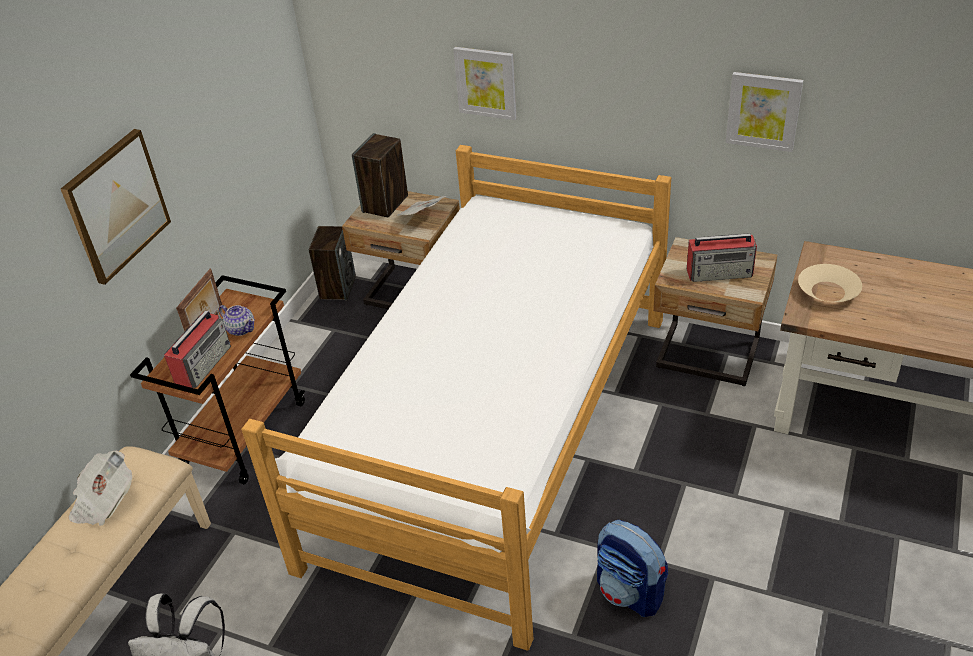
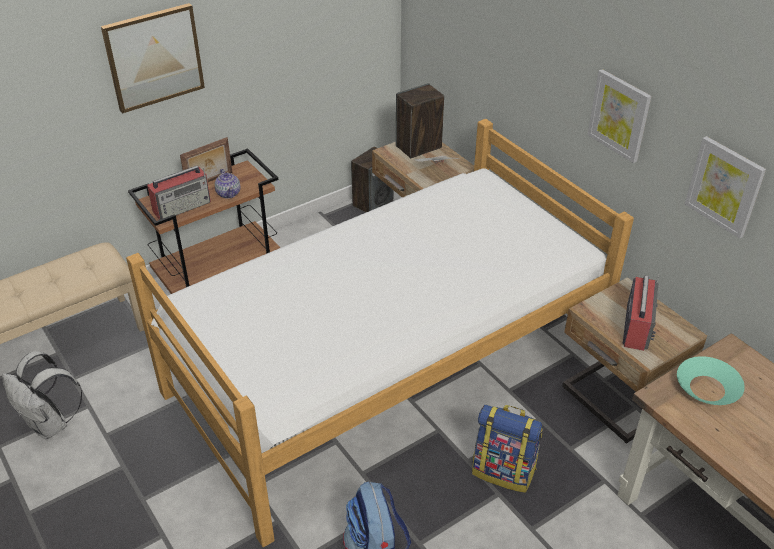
camera: 30 degrees right, 0 degrees up
(104, 502) = (60, 272): newspaper -> none
(486, 82) = (515, 70): picture -> picture (619, 115)
(672, 462) = (504, 471): none -> backpack
(720, 273) = (637, 326): radio -> radio turned 105 degrees counterclockwise
(828, 291) = (707, 388): beige bowl -> turquoise bowl

